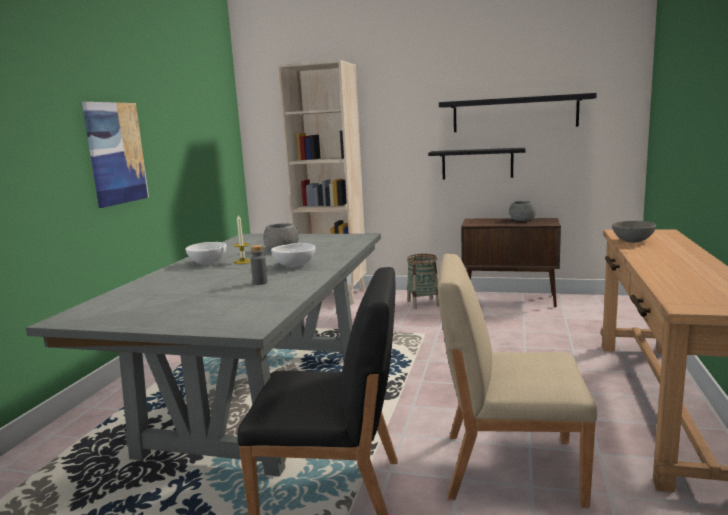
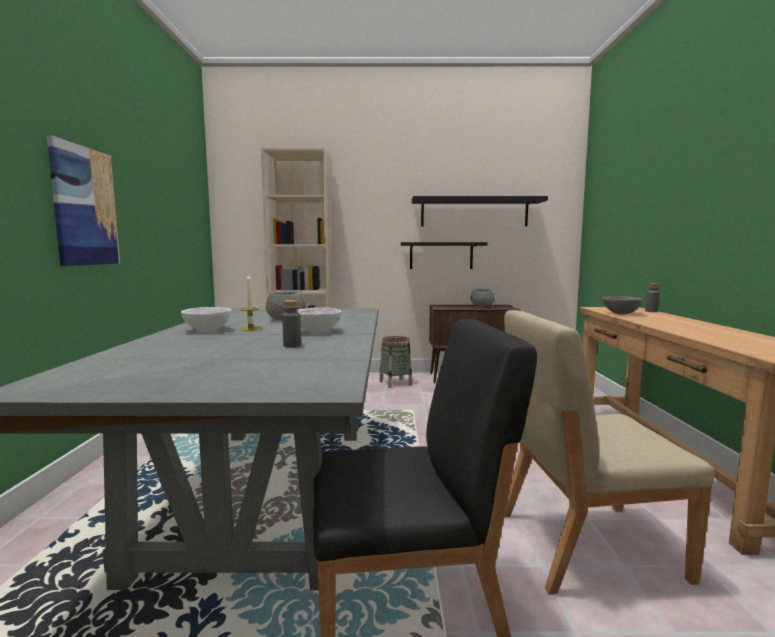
camera: 15 degrees left, 5 degrees down
(676, 237) = (651, 311): none -> grey bottle

